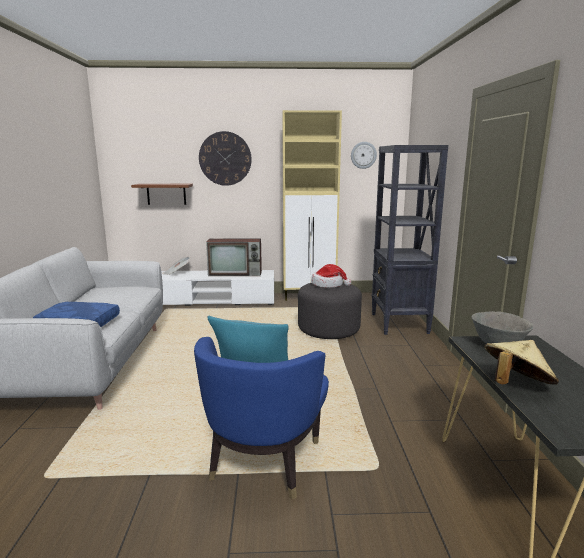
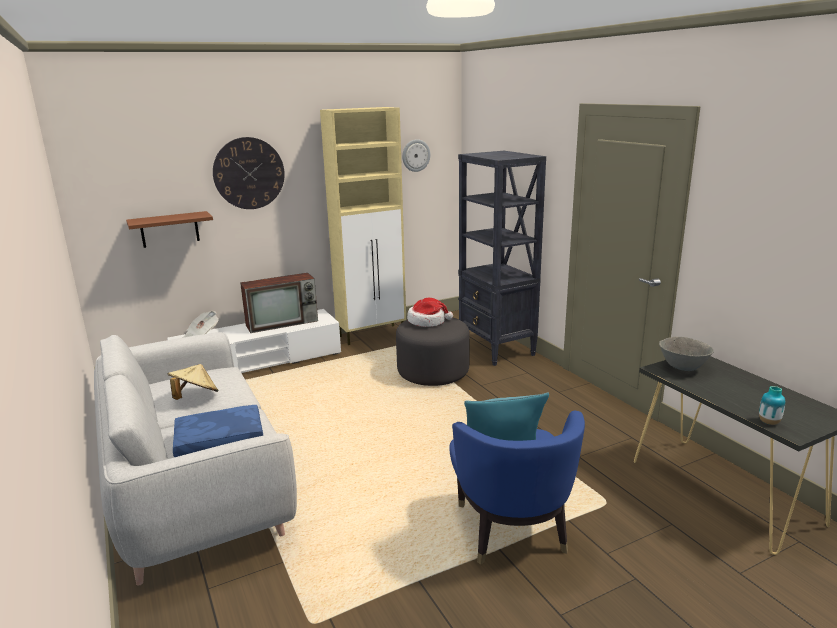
camera: 25 degrees left, 5 degrees up
(515, 384) = (730, 402): beige hat -> beige hat (195, 397)
(543, 414) = (769, 422): none -> vase

